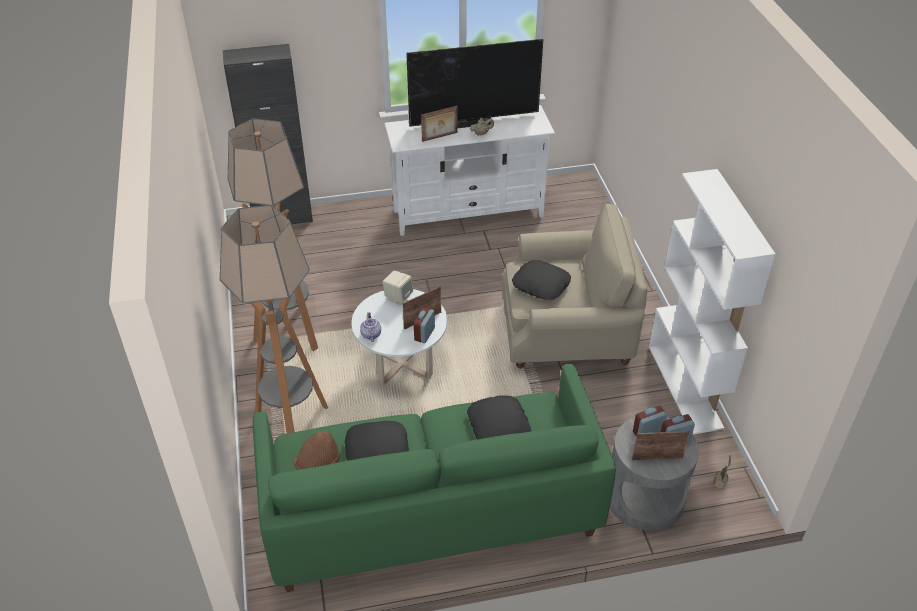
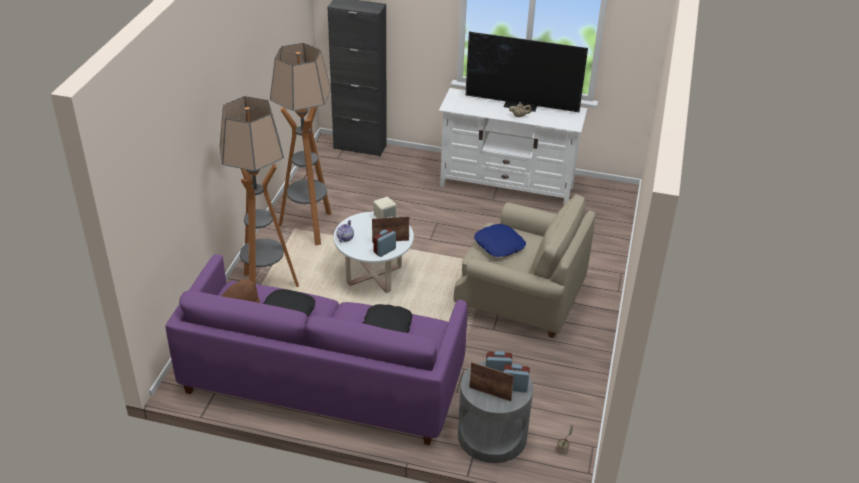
camera: 25 degrees right, 5 degrees down
(431, 509) = (323, 381): green sofa -> purple sofa
(440, 137) = (484, 109): picture frame -> none
(541, 284) = (499, 245): black pillow -> blue pillow
(685, 386) = (590, 371): white bookcase -> none

